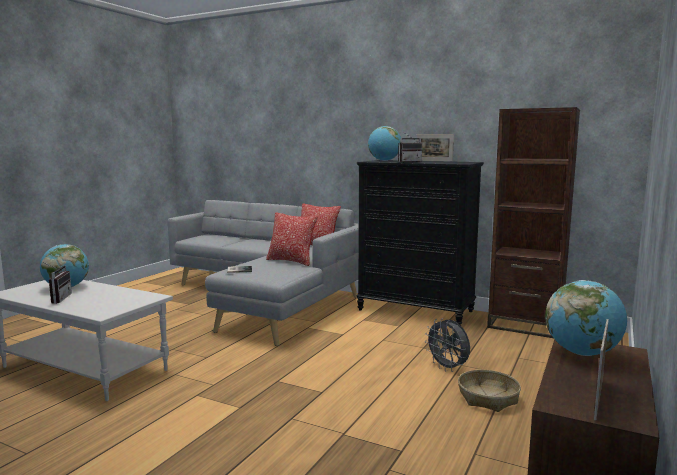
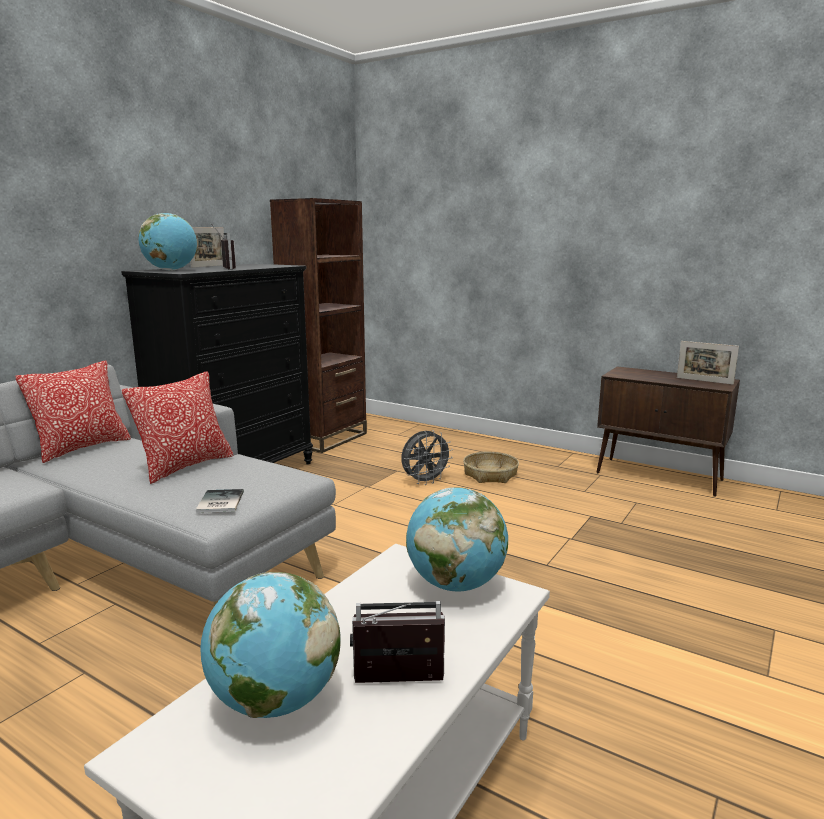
camera: 85 degrees left, 5 degrees up
(582, 353) = (635, 375): globe -> globe (456, 584)

